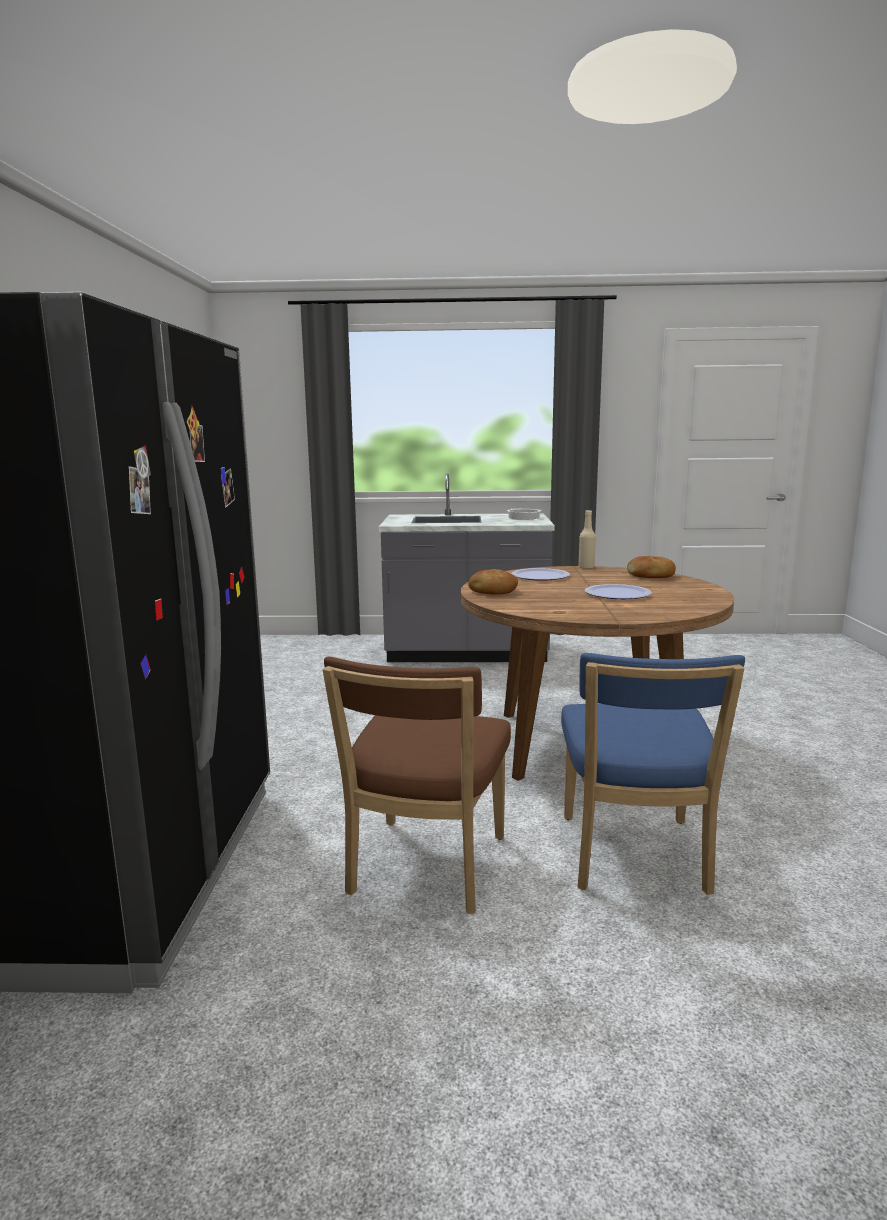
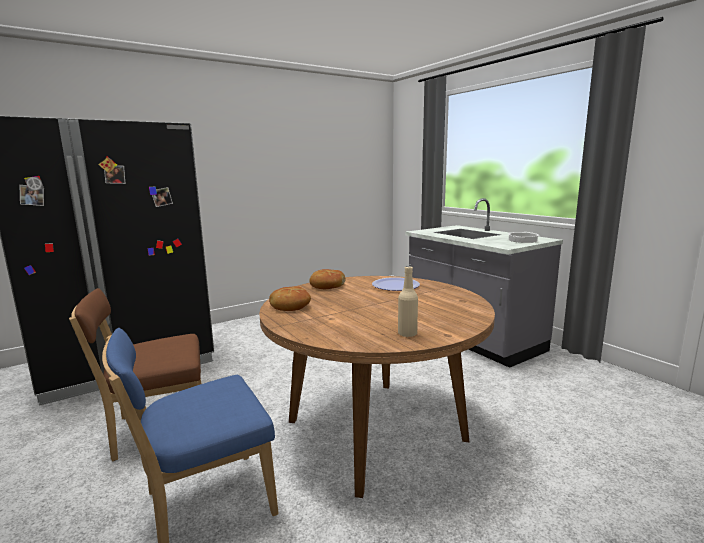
camera: 55 degrees right, 0 degrees up
(586, 567) = (454, 289): beige bottle -> beige bottle (407, 334)
(617, 594) = (370, 312): plate -> none
(651, 576) = (464, 309): bread -> bread (290, 306)

